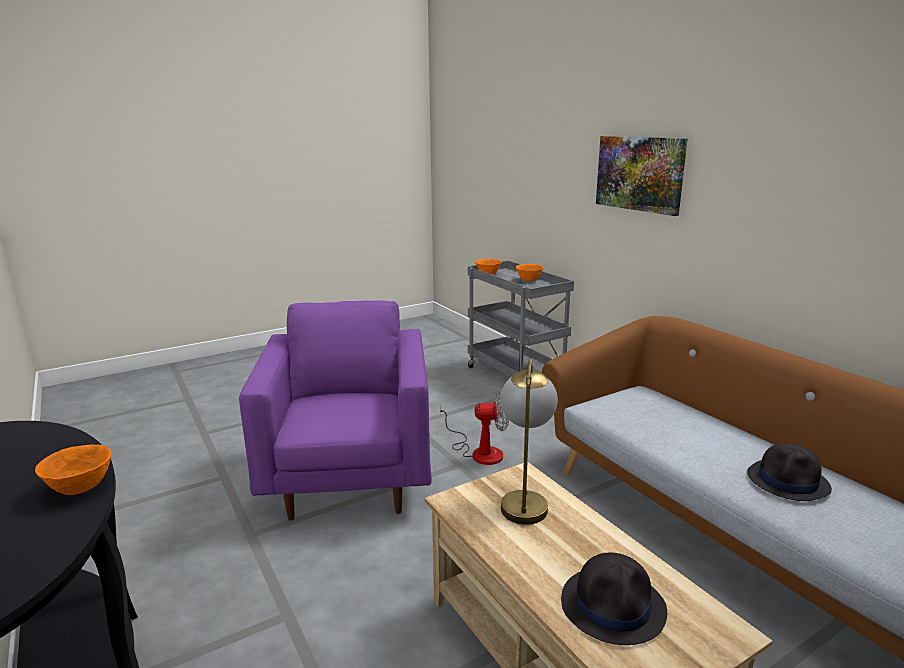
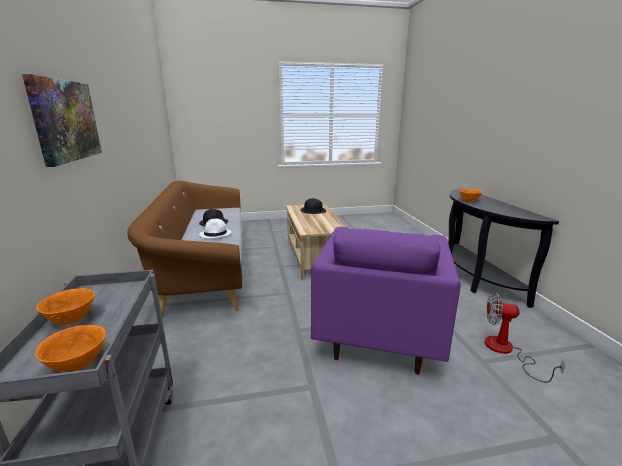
camera: 160 degrees left, 0 degrees up
(479, 451) = (275, 337): fan -> fan (506, 351)
(524, 499) = (314, 226): table lamp -> none
(703, 445) = (215, 234): none -> white hat

